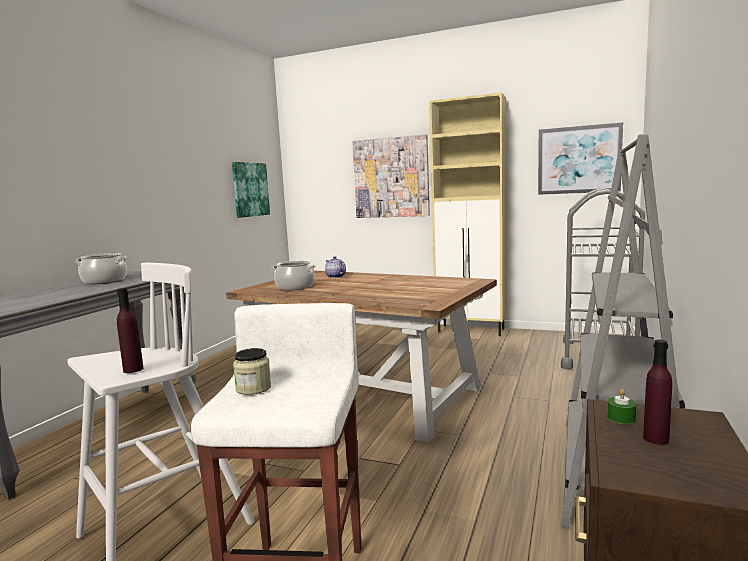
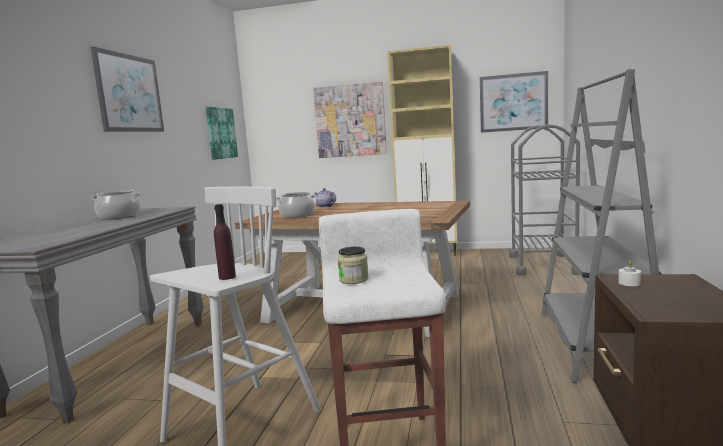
camera: 10 degrees left, 0 degrees up
(135, 150) = (129, 93): none -> picture
(621, 418) = (629, 283): green candle -> white candle
(656, 439) = (662, 292): purple bottle -> none

